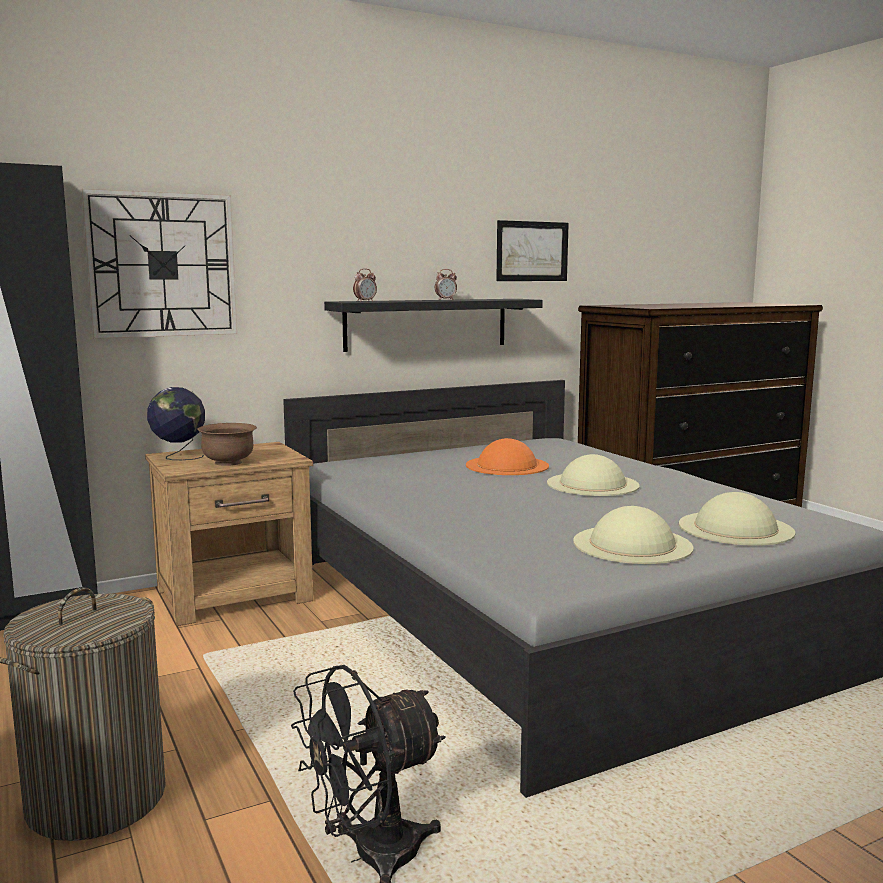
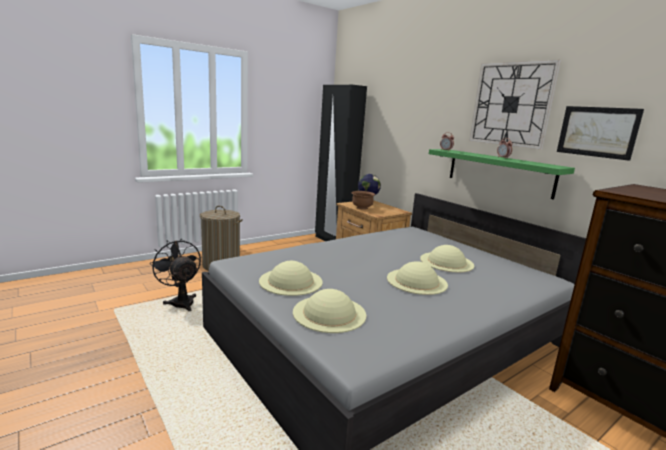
camera: 80 degrees right, 5 degrees up
(162, 265) = (390, 124): wall clock -> wall clock (511, 104)
(427, 324) = (499, 172): black shelf -> green shelf
(507, 465) = (446, 262): orange hat -> beige hat

